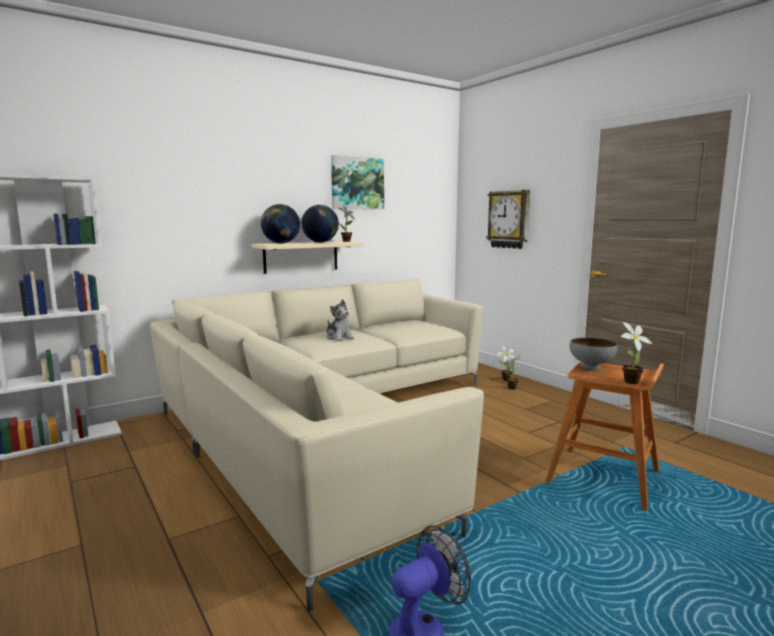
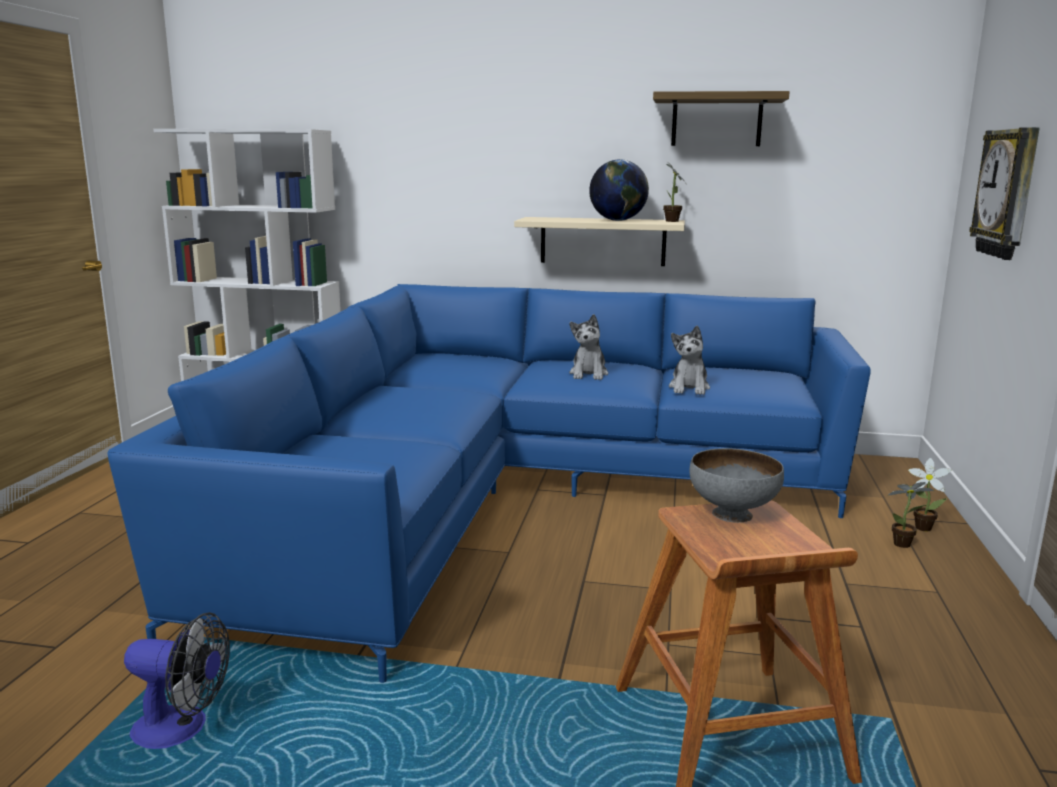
camera: 45 degrees right, 5 degrees up
(281, 243) = (553, 219): globe -> none
(326, 426) = (511, 497): beige sofa -> blue sofa
(357, 183) = (716, 121): picture -> shelf
(399, 334) = (689, 388): none -> plush toy
(629, 382) = (712, 555): potted plant -> none

